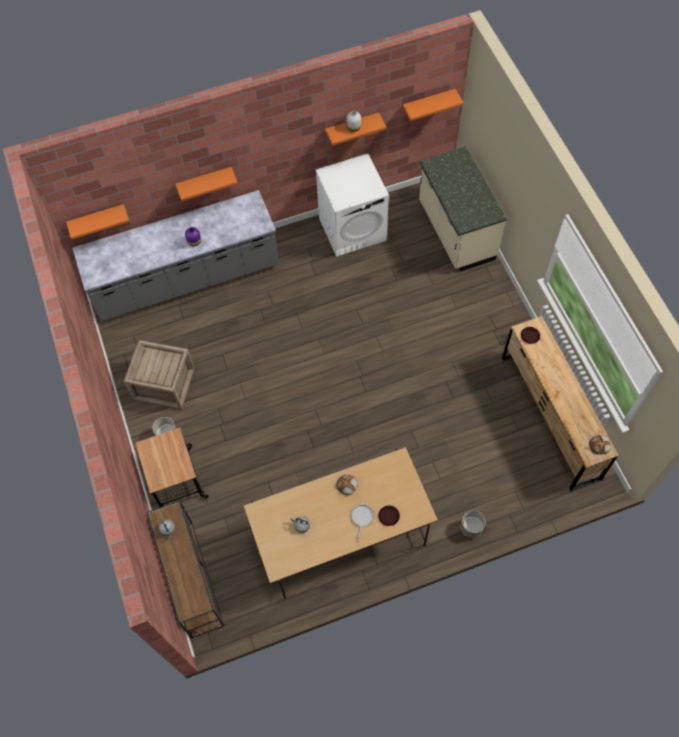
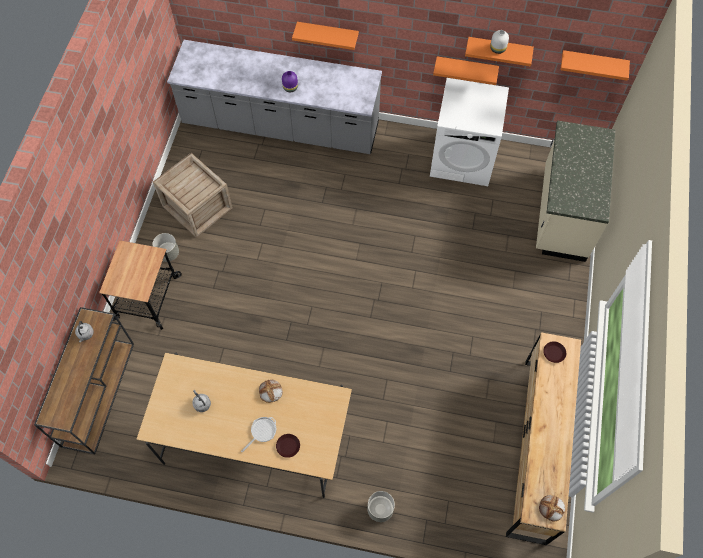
camera: 30 degrees right, 0 degrees up
(97, 219) = (213, 21): orange shelf -> orange shelf (466, 68)

